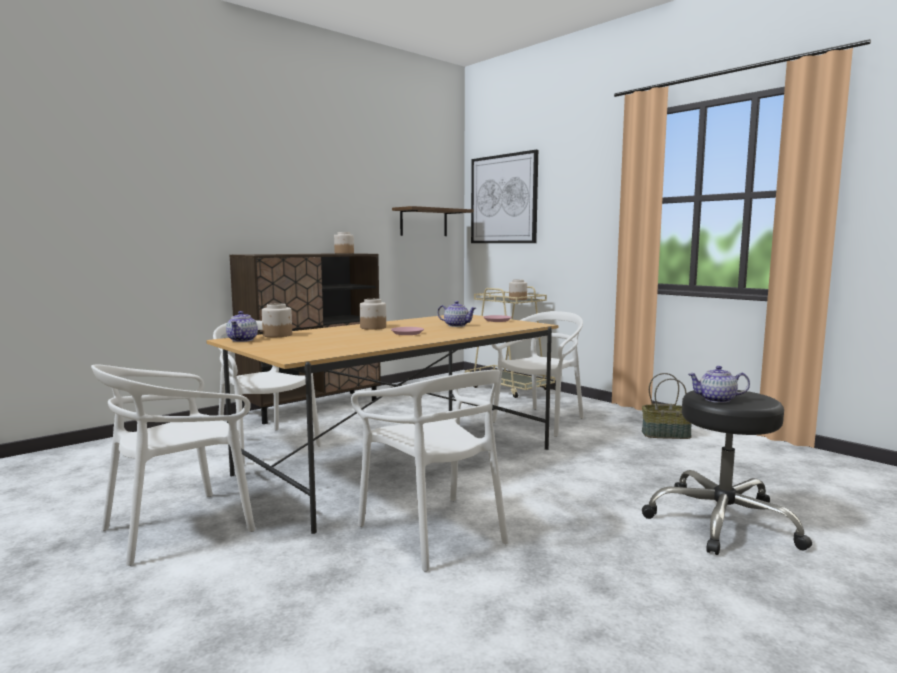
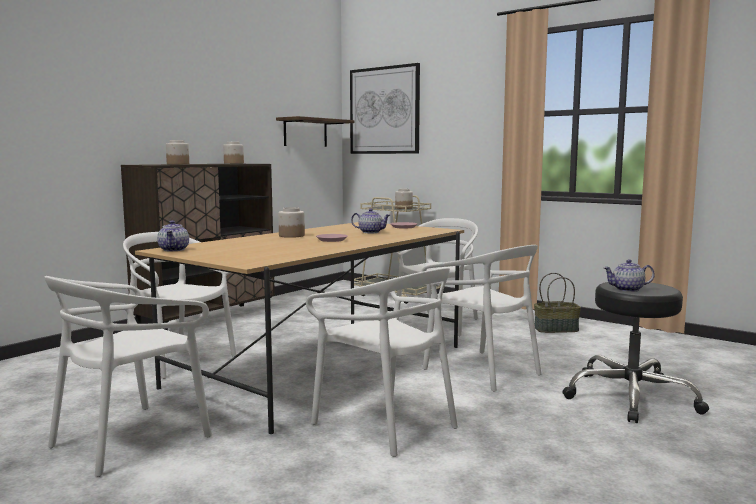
camera: 10 degrees left, 0 degrees up
(278, 335) = (204, 244): jar -> jar (178, 164)
(564, 477) = (482, 370): none -> white chair

